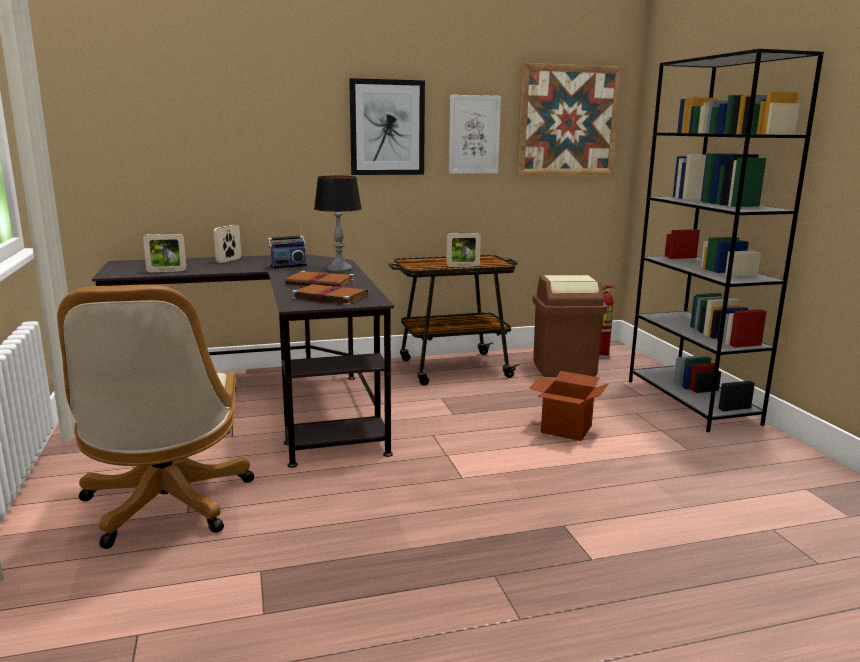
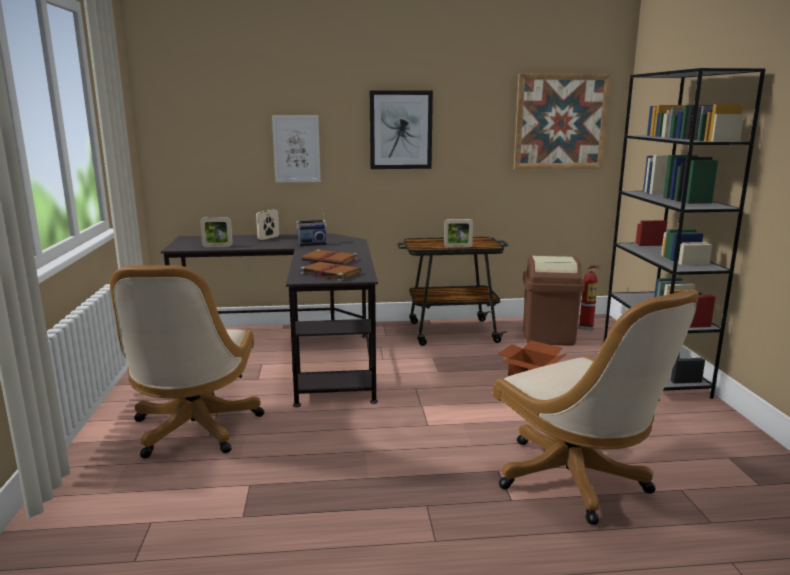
camera: 10 degrees right, 0 degrees up
(339, 269) = (351, 248): table lamp -> none
(474, 134) = (475, 135): picture -> picture (296, 149)
(661, 531) = (580, 482): none -> office chair

